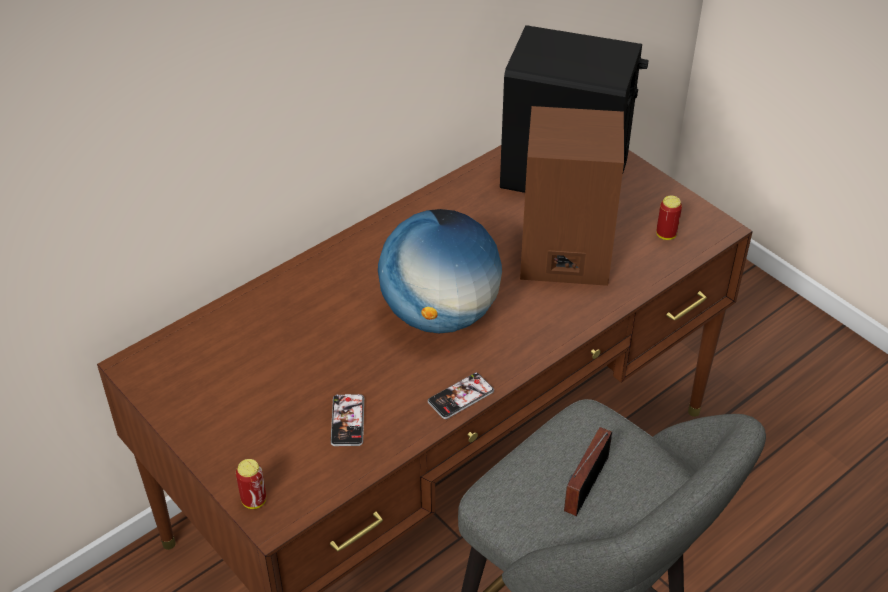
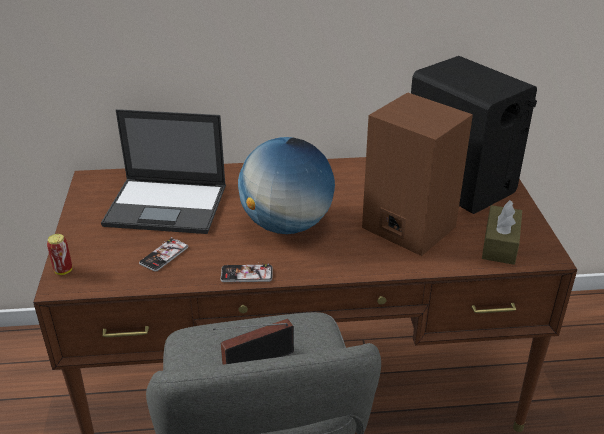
camera: 35 degrees right, 10 degrees down
(278, 355) = (168, 206): none -> laptop
(666, 235) = (500, 244): can -> brown tissue box

